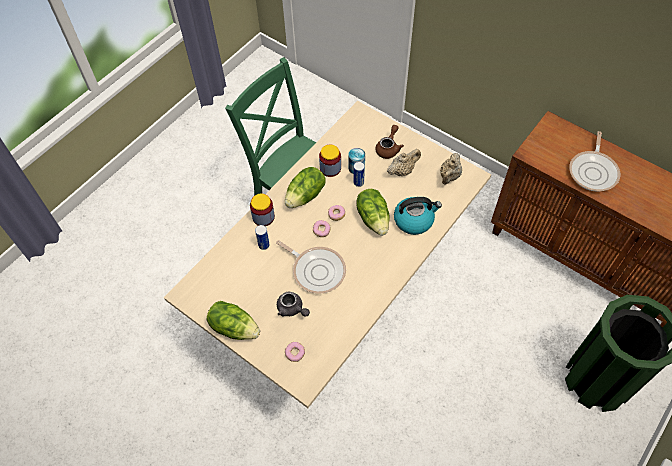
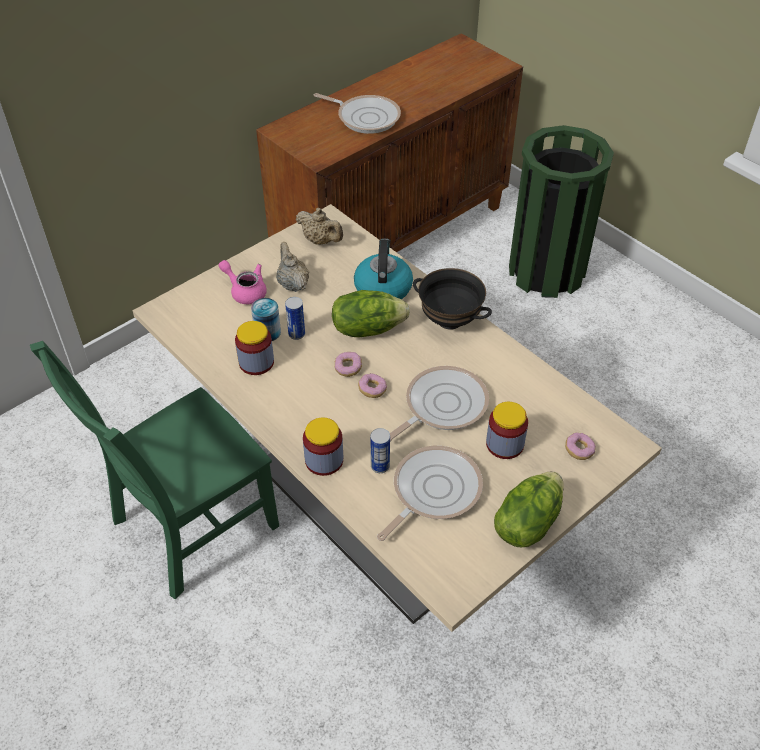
camera: 80 degrees left, 10 degrees down
(250, 274) = (432, 491): none -> frying pan
(292, 309) = (504, 444): grey teapot -> jar
(306, 196) = (300, 399): lettuce -> none
(388, 148) = (245, 291): brown teapot -> pink teapot
(394, 264) = (450, 320): none -> black bowl

